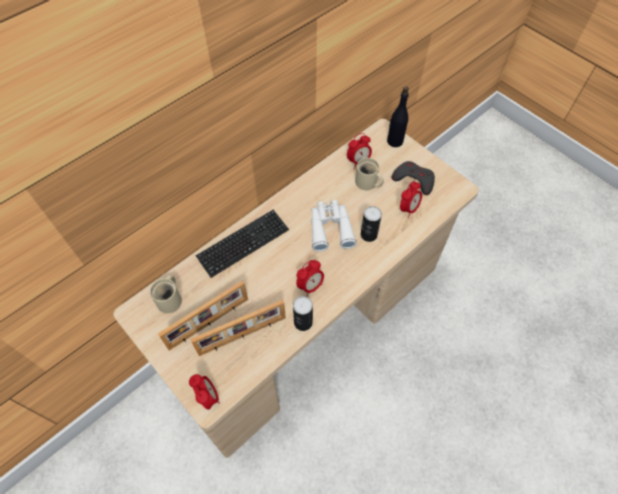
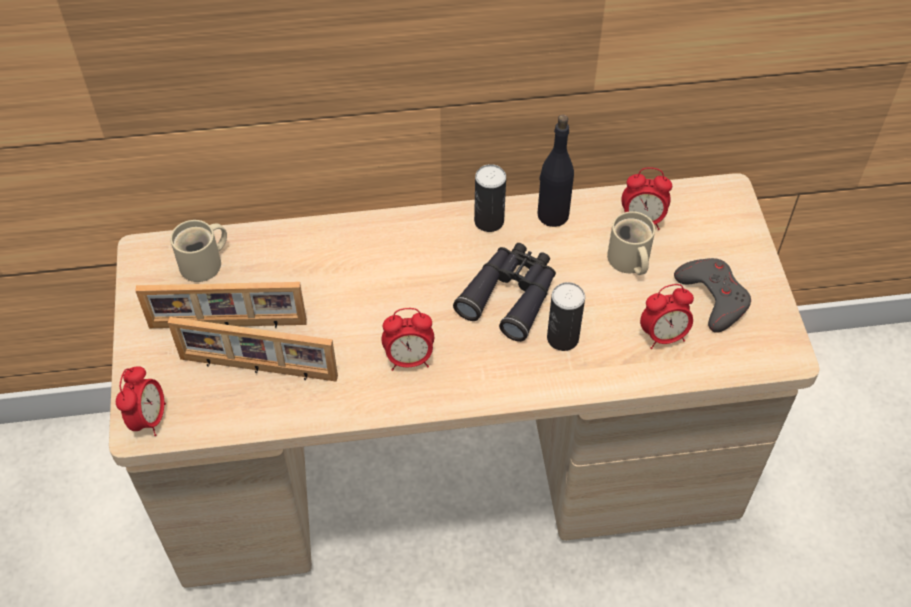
camera: 35 degrees right, 5 degrees down
(243, 244) = (363, 245): keyboard -> none
(303, 322) = (356, 402): can -> can (489, 221)
(330, 228) = (510, 295): white binoculars -> black binoculars
(394, 141) = (733, 220): black bottle -> black bottle (552, 214)

